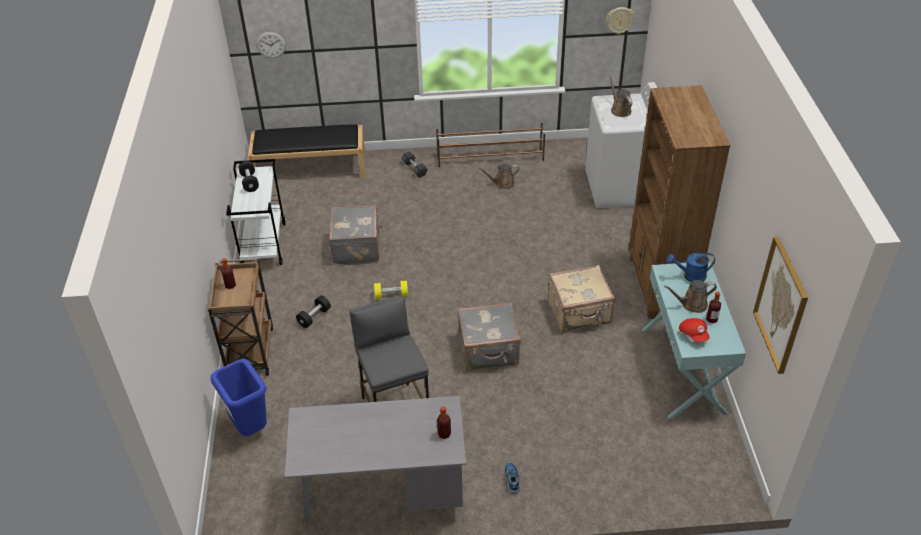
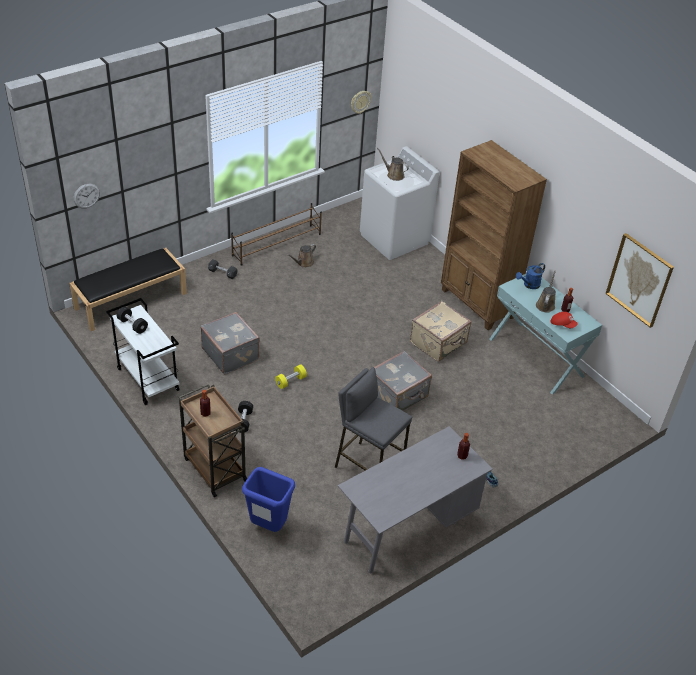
camera: 35 degrees left, 0 degrees up
(691, 304) = (545, 304): brown watering can -> brown watering can turned 150 degrees clockwise

